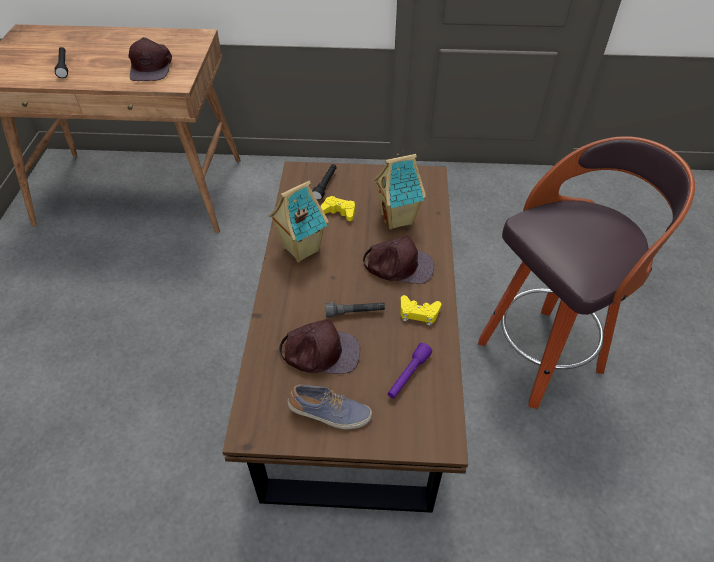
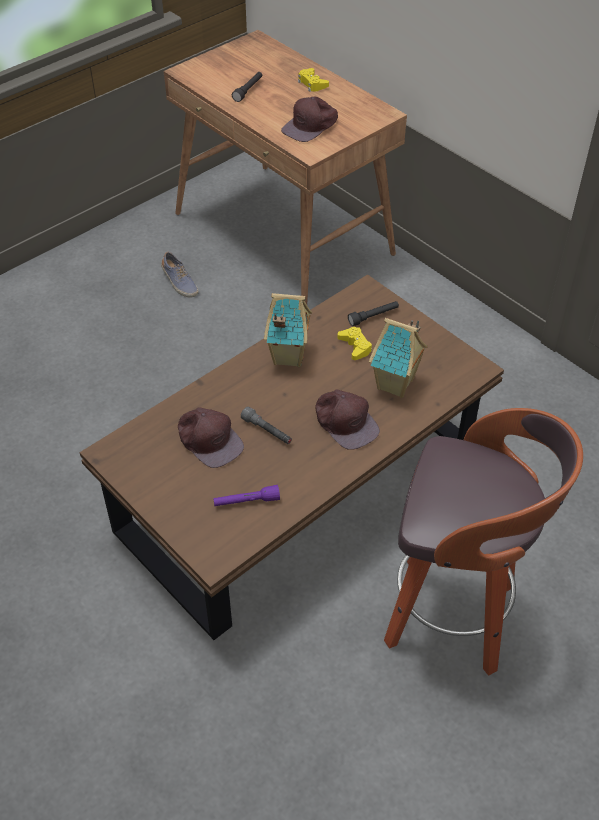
camera: 45 degrees right, 0 degrees up
(330, 414) = (165, 483): shoe -> shoe (179, 283)
(418, 313) = (312, 467): yellow game controller -> yellow game controller (312, 84)

